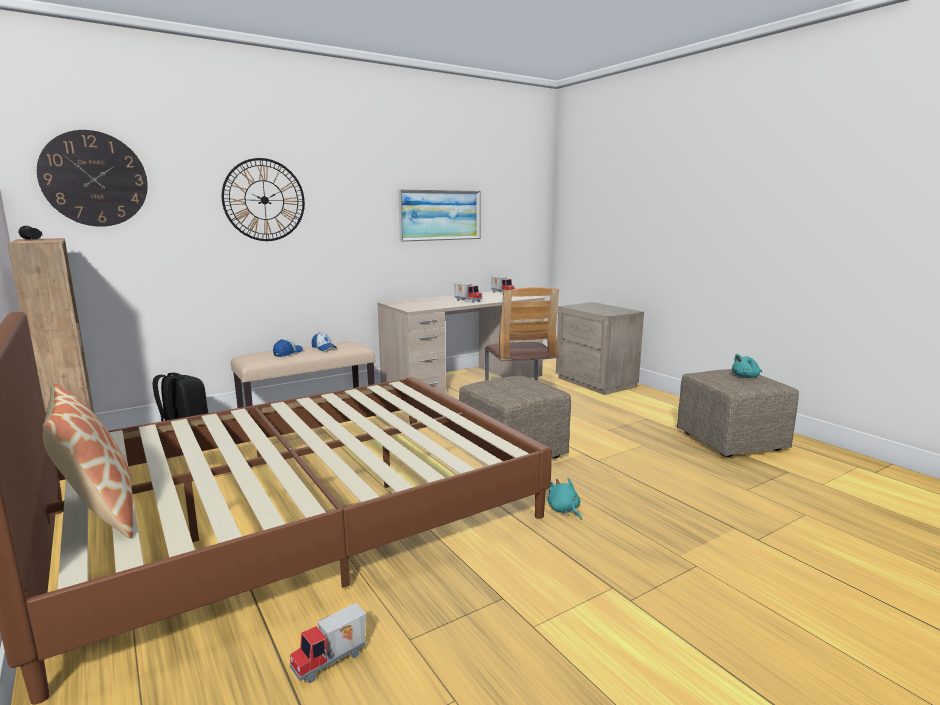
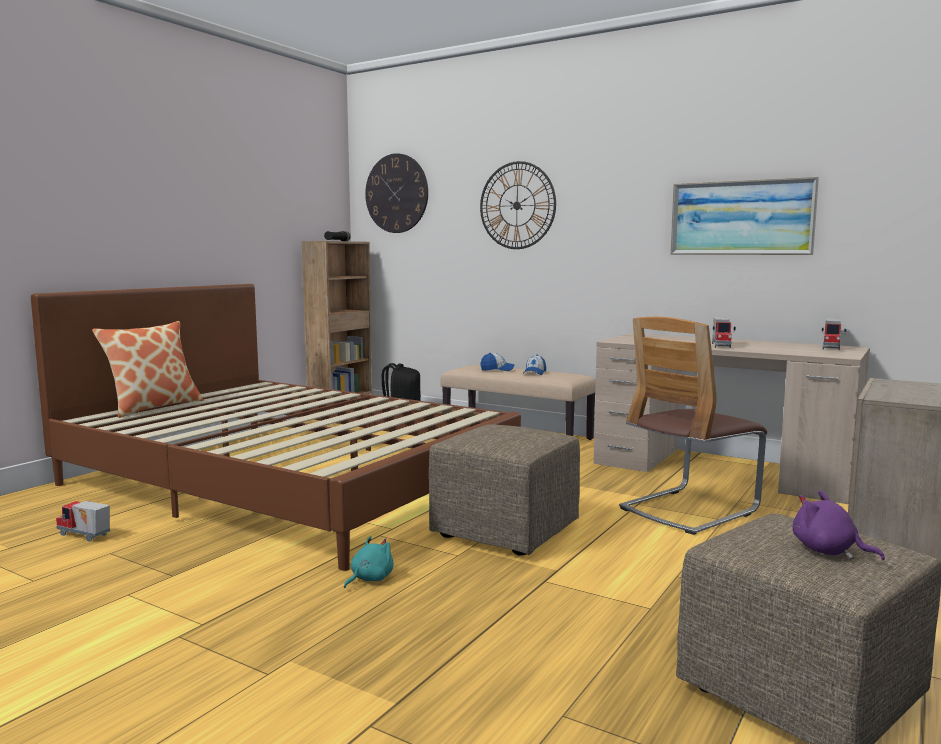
camera: 65 degrees right, 5 degrees down
(746, 377) = (828, 551): turquoise plush toy -> purple plush toy

